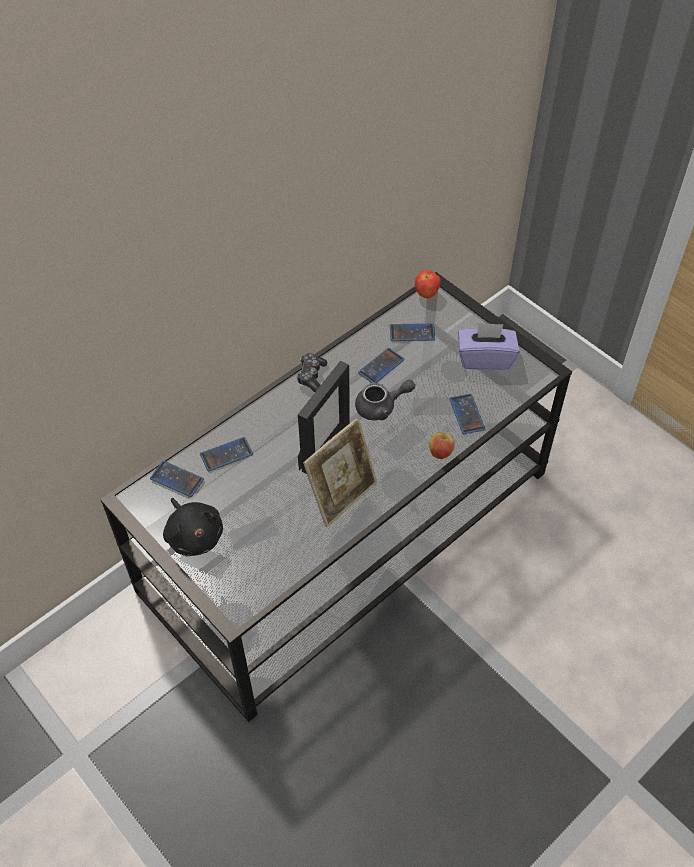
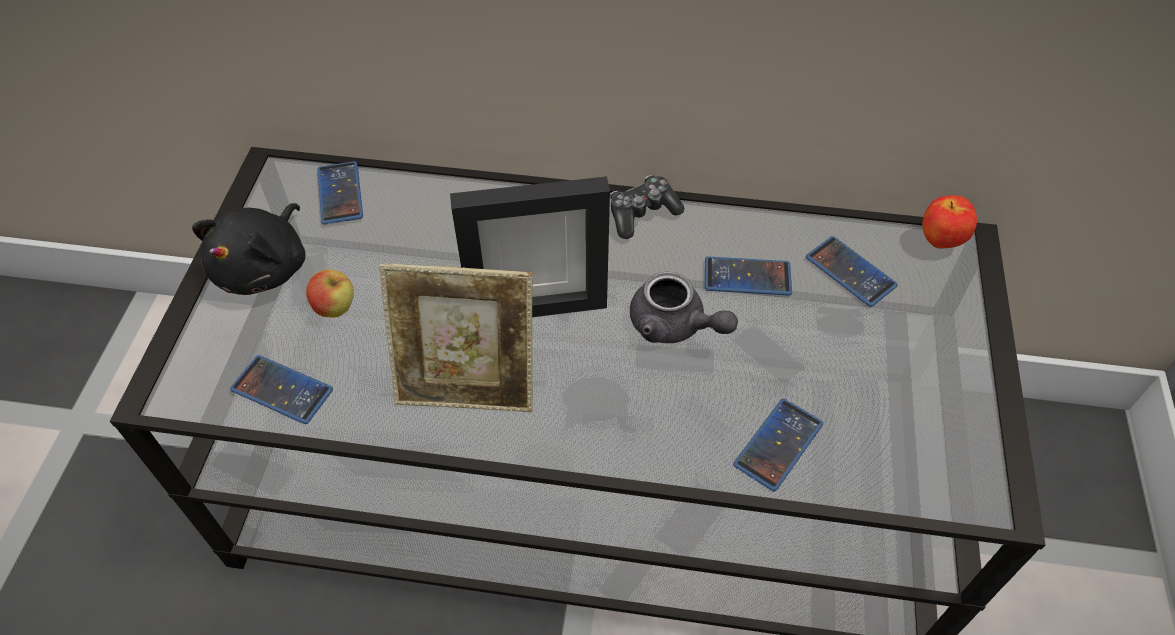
camera: 50 degrees right, 0 degrees up
(226, 454) = (424, 215): phone -> phone (282, 390)
(440, 453) = (665, 459): apple -> apple (336, 309)
(485, 358) = (916, 396): purple tissue box -> none

